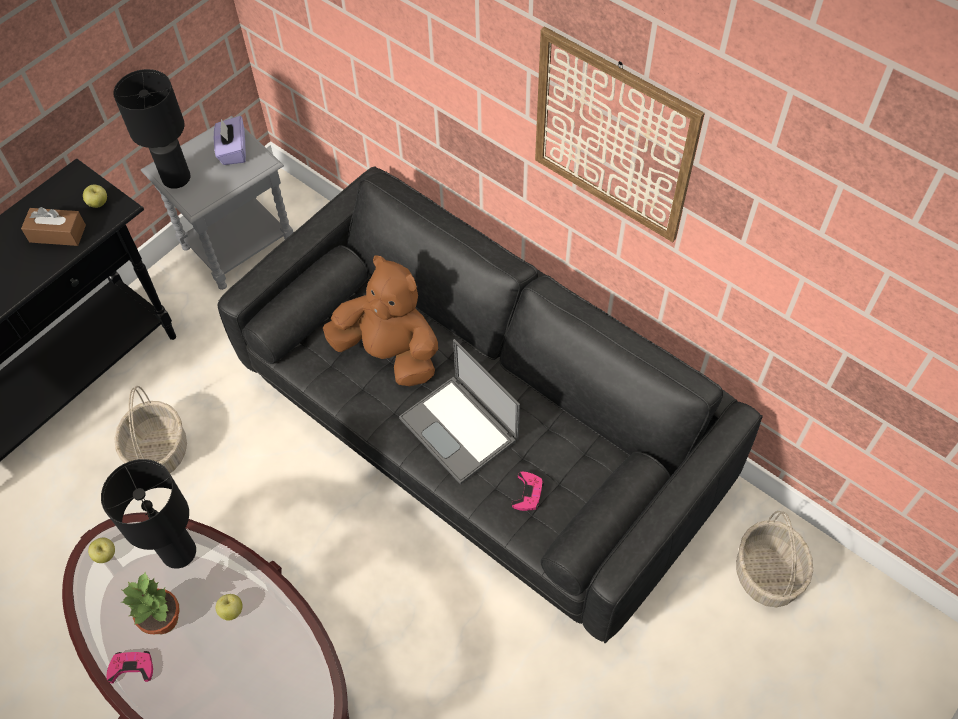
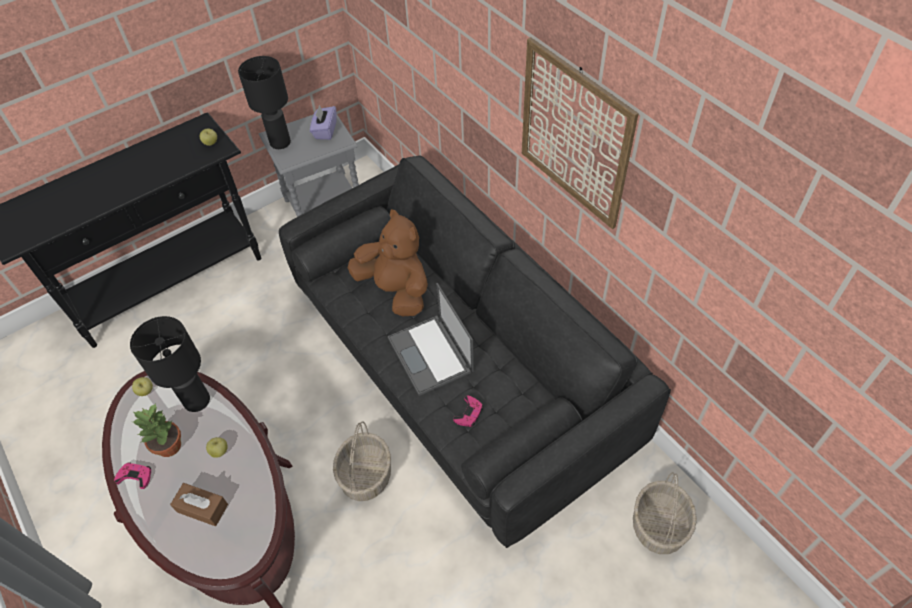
camera: 15 degrees right, 5 degrees down
(57, 233) = (176, 158): brown tissue box -> brown tissue box (202, 508)
(158, 451) = (223, 334): basket -> basket (365, 475)

